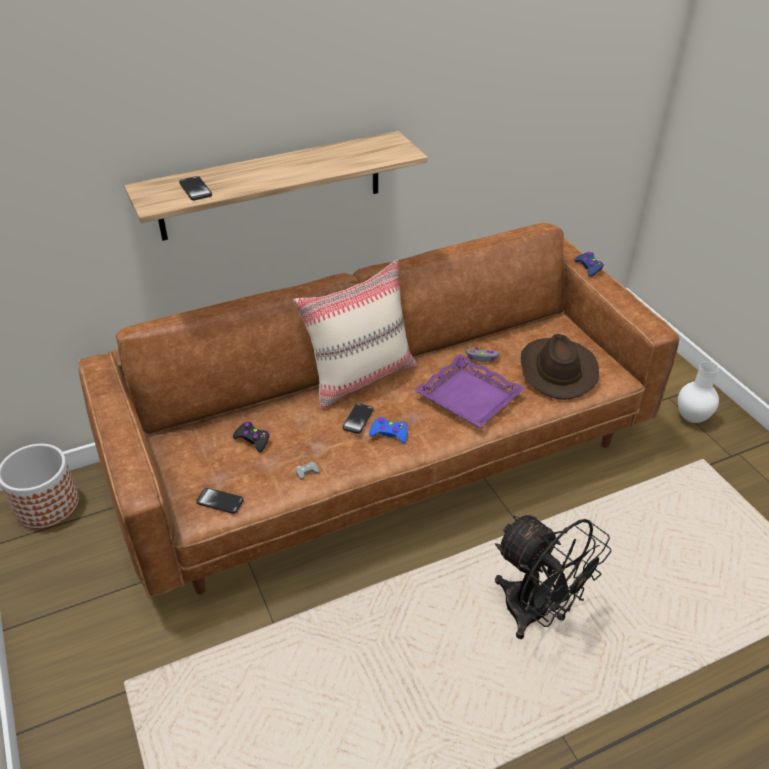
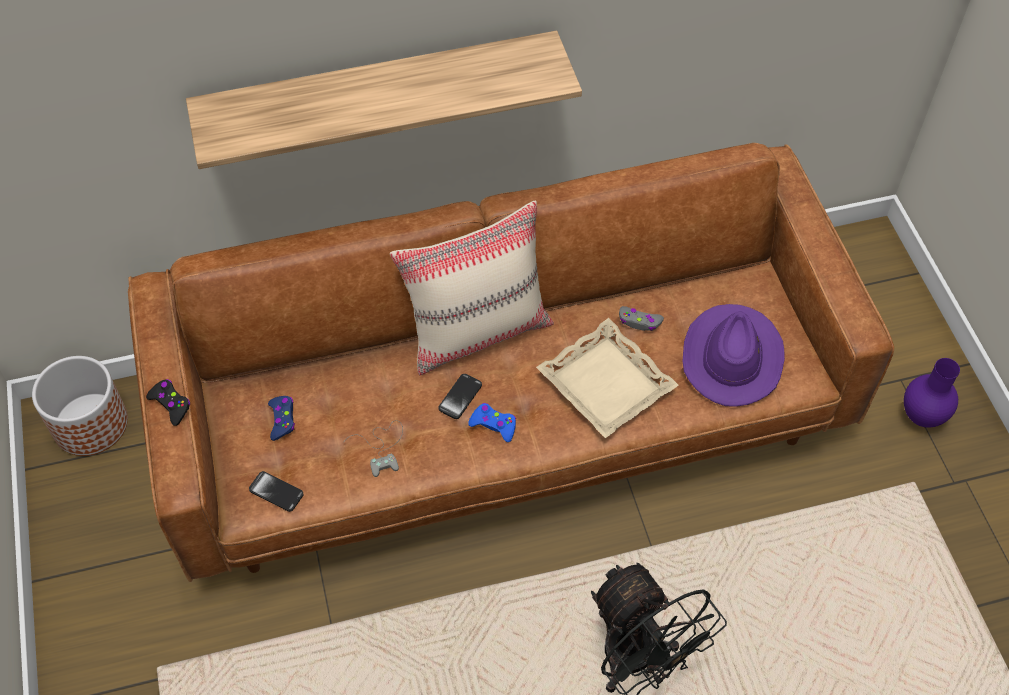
camera: 10 degrees right, 15 degrees up
(195, 189) = (272, 120): phone -> none
(253, 440) = (328, 408): black game controller -> black game controller (171, 404)
(469, 396) = (607, 383): purple tray -> beige tray
(556, 370) = (731, 357): brown hat -> purple hat
(588, 267) = (809, 212): blue game controller -> blue game controller (282, 420)
(693, 418) = (923, 417): white vase -> purple vase

